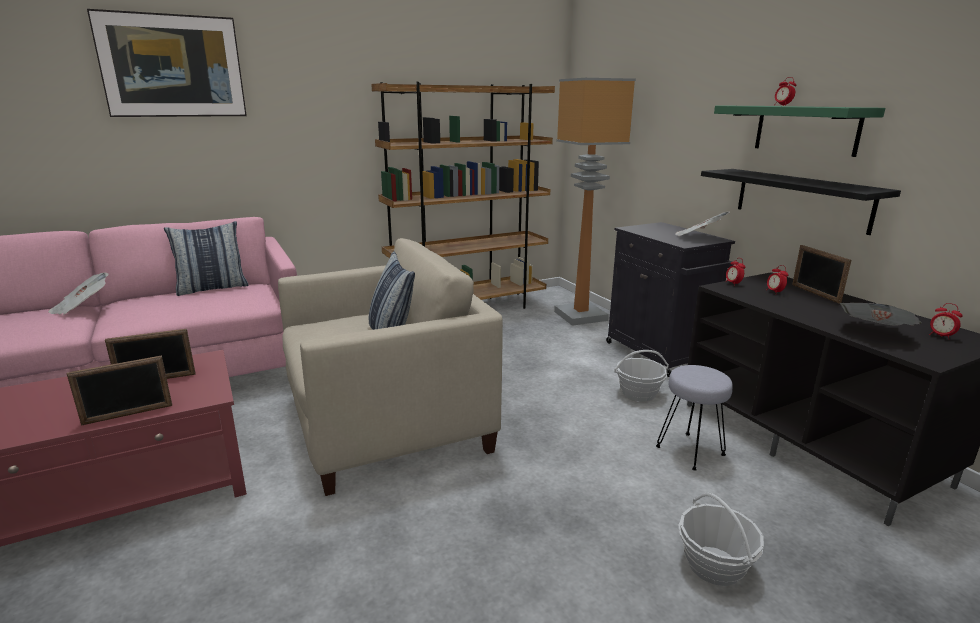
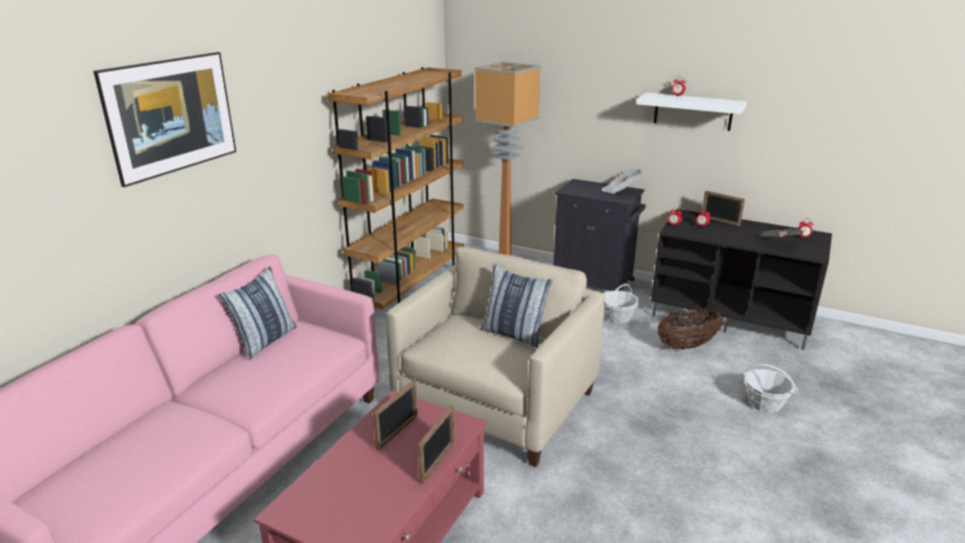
camera: 35 degrees left, 5 degrees up
(82, 308) = (180, 405): newspaper -> none
(689, 451) = (687, 345): grey stool -> basket
(801, 199) = (693, 158): black shelf -> none
(806, 129) = (693, 111): green shelf -> white shelf

